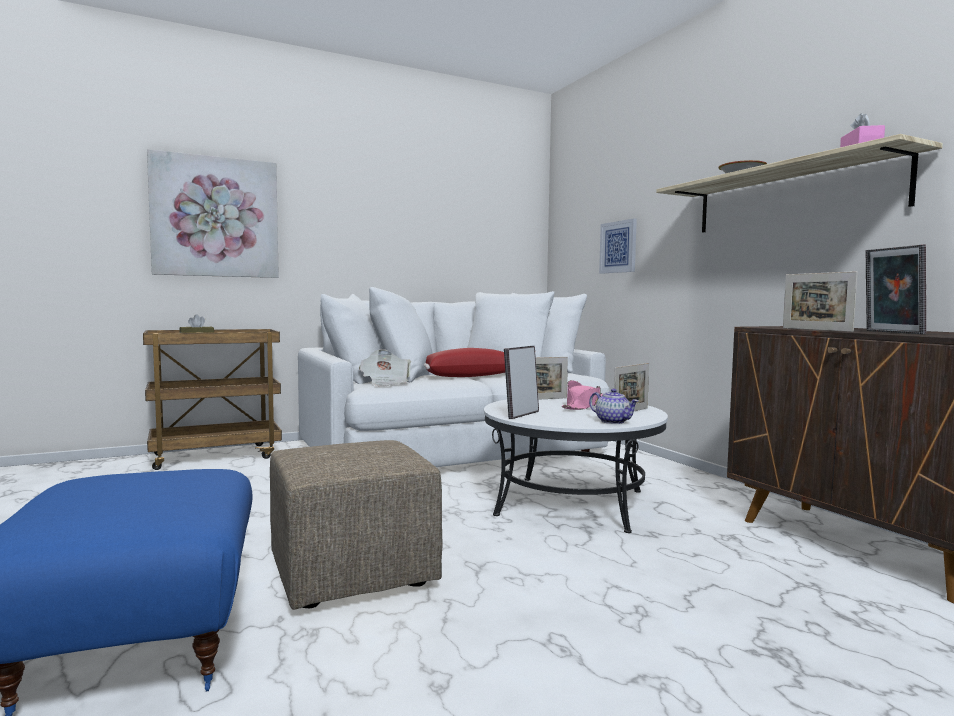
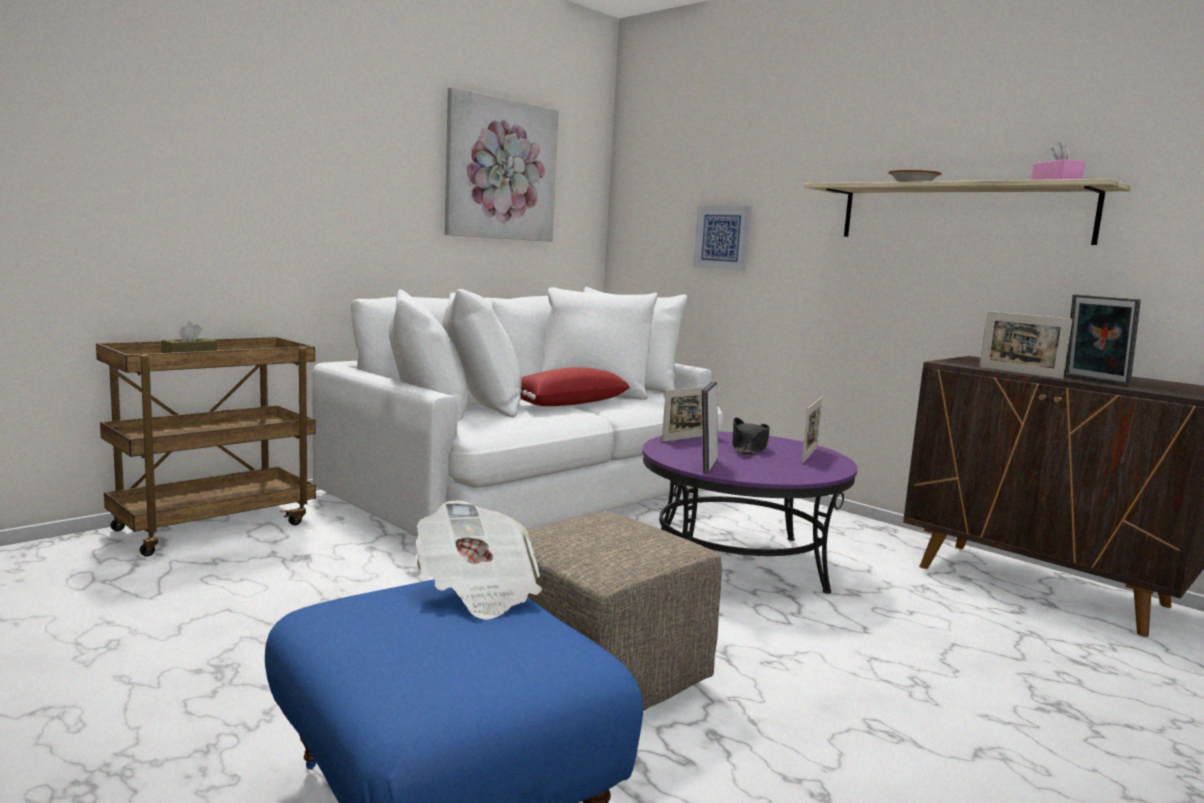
camera: 20 degrees left, 5 degrees up
(215, 217) = (194, 168): picture -> picture (501, 170)
(385, 382) = (486, 419): newspaper -> newspaper (478, 591)
(571, 502) = (738, 560): white coffee table -> purple coffee table
(582, 406) = (749, 448): pink hat -> black hat
(613, 421) = (814, 471): teapot -> none

